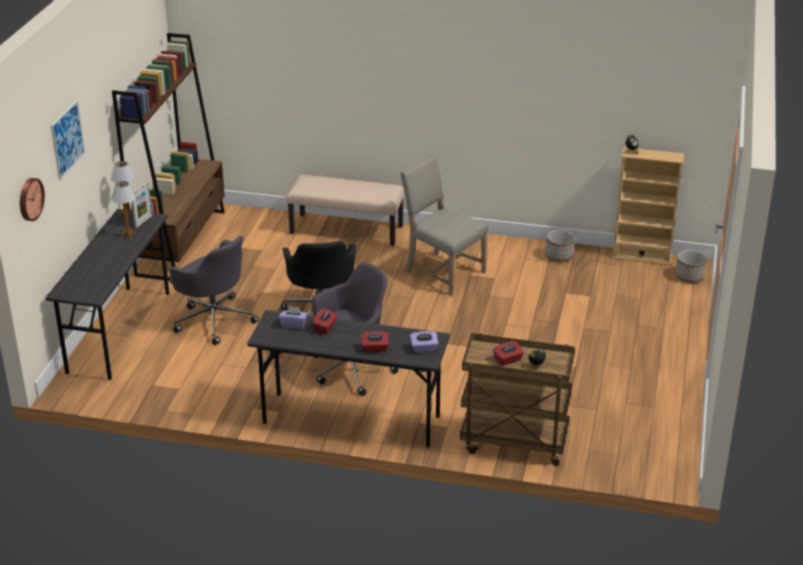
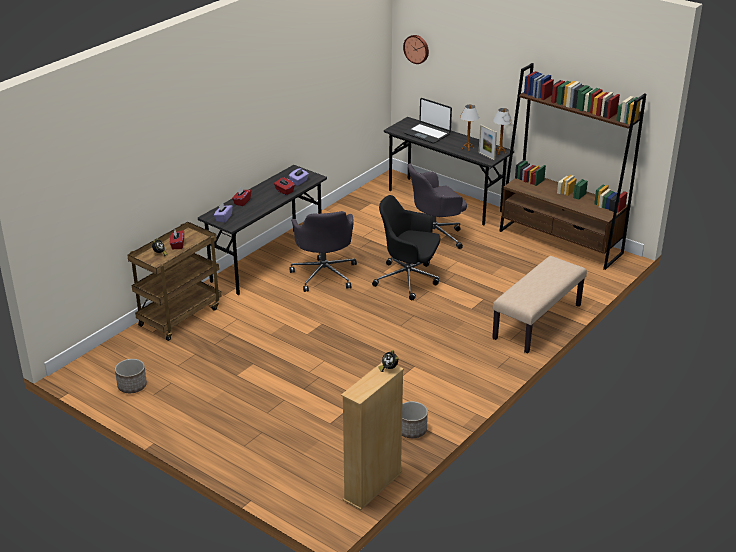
camera: 115 degrees right, 0 degrees up
(67, 139) = (472, 51): picture -> none
(97, 271) = (427, 134): none -> laptop
(442, 272) = (430, 352): beige chair -> none
(689, 277) = (311, 504): planter -> planter (132, 386)

